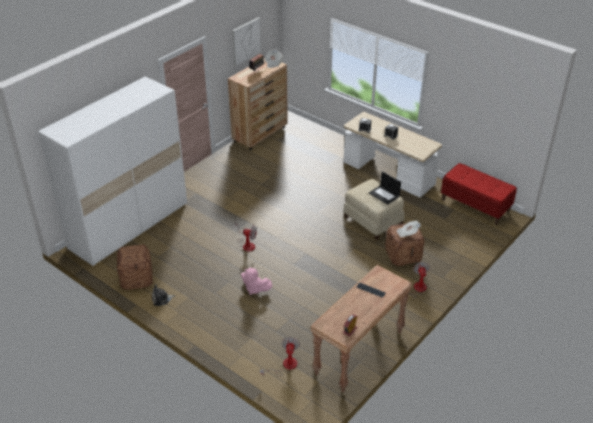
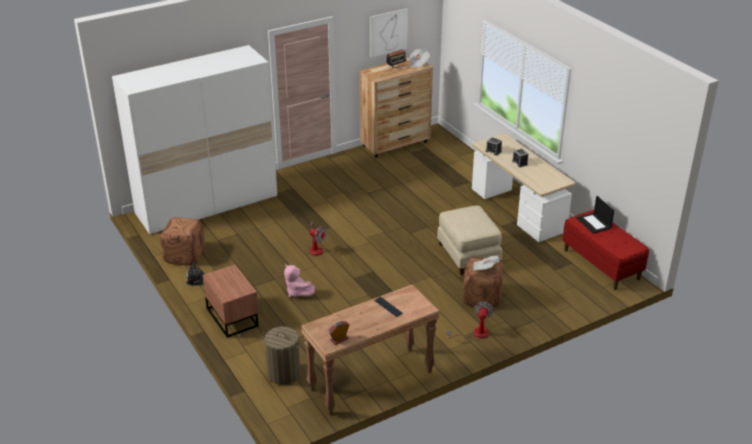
camera: 20 degrees right, 5 degrees down
(212, 325) = (233, 316): none -> brown nightstand
(285, 366) = (283, 373): fan -> laundry basket
(384, 195) = (480, 223): laptop -> laptop (594, 223)

